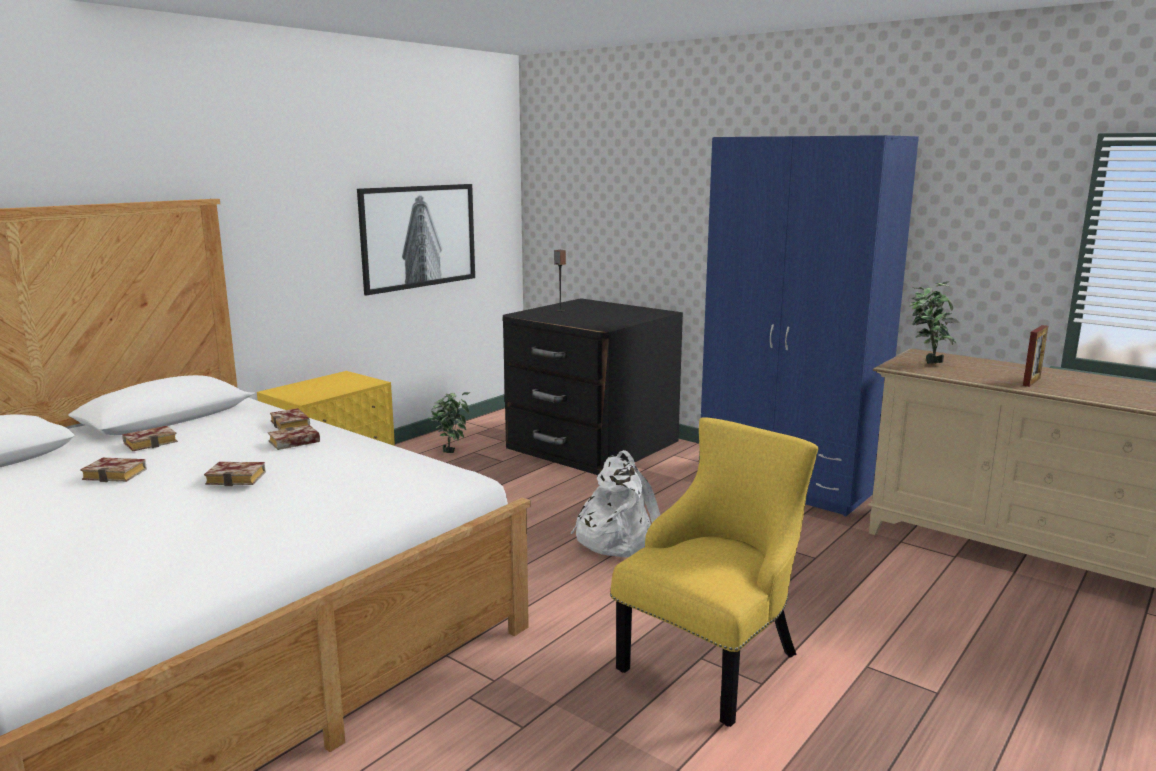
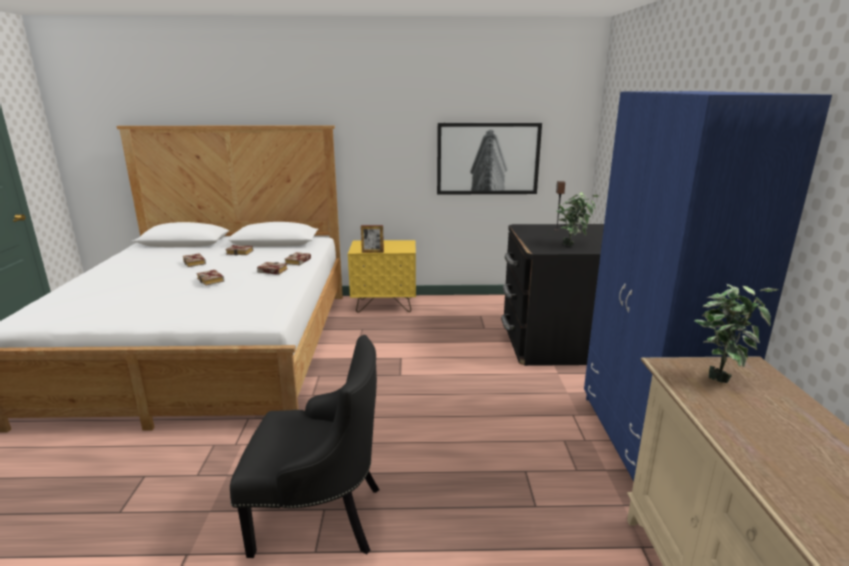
camera: 50 degrees right, 5 degrees up
(451, 450) = (471, 310): potted plant -> potted plant (573, 245)
(616, 539) = (441, 408): white backpack -> none
(710, 667) = (316, 518): yellow armchair -> black armchair
(1031, 381) = (776, 453): picture frame -> picture frame (372, 252)

